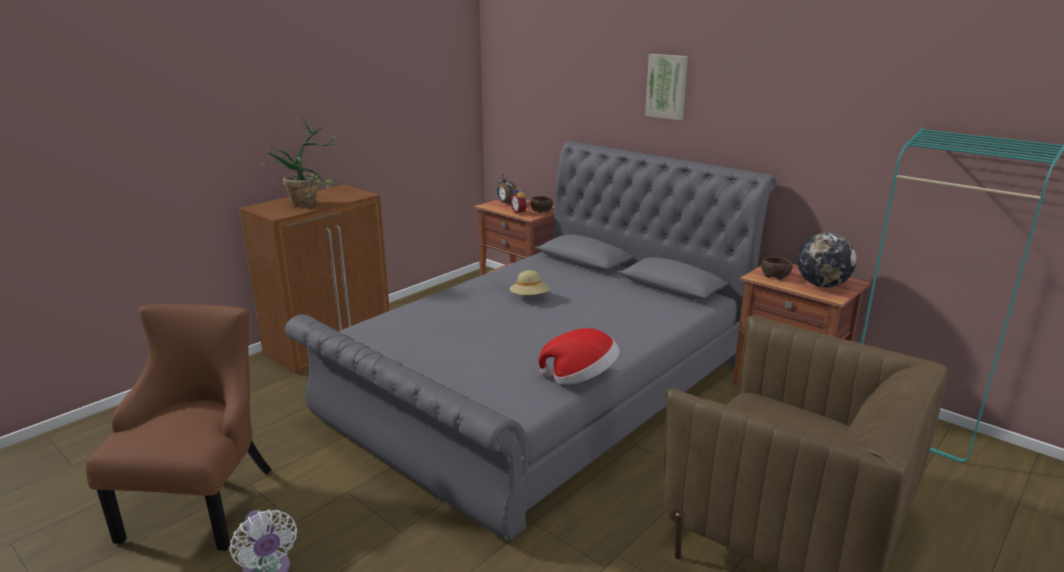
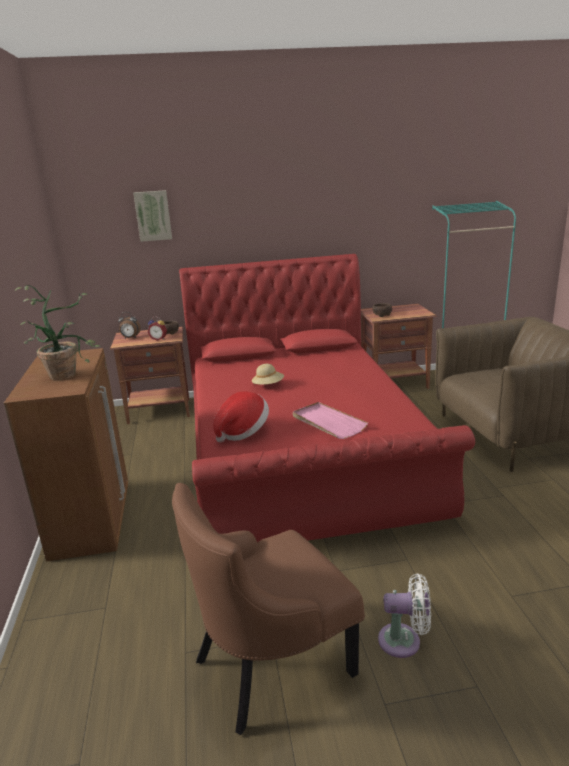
camera: 50 degrees left, 0 degrees up
(202, 507) = (275, 663): brown chair -> brown chair turned 75 degrees counterclockwise
(477, 353) = (328, 423): none -> pink tray
(543, 387) = (300, 448): grey bed -> red bed
(581, 378) = (402, 403): hat -> hat (242, 431)
(667, 86) = (261, 208): picture -> picture (153, 215)
(822, 285) = (408, 311): globe -> none

